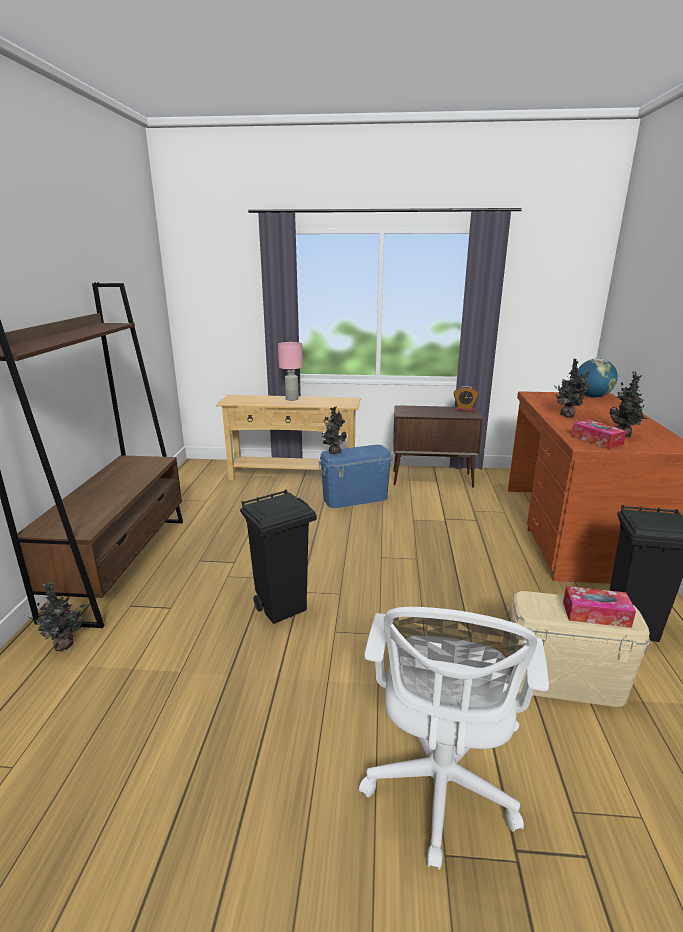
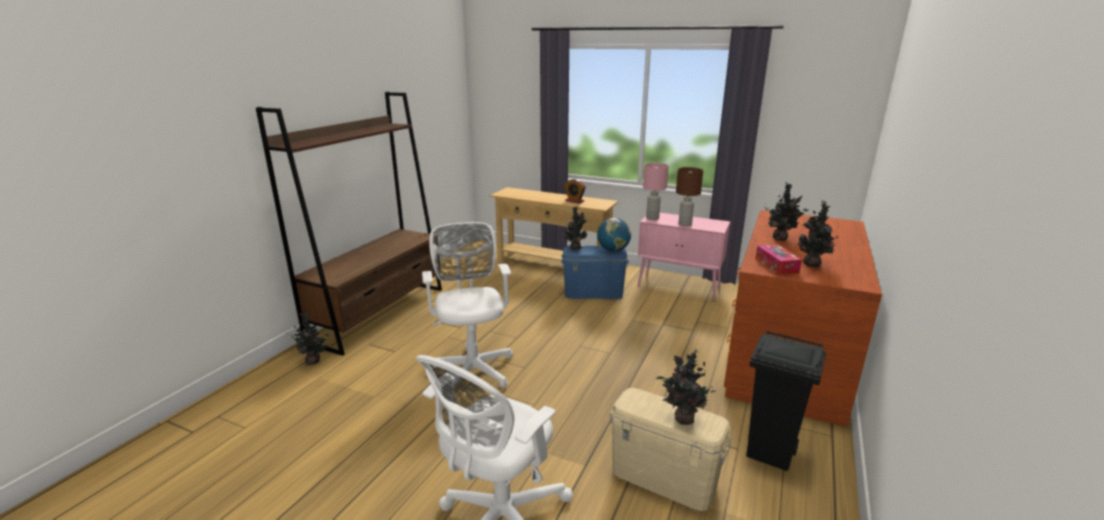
camera: 20 degrees right, 0 degrees up
(282, 608) = (473, 369): black trash can -> white office chair
(291, 399) = (555, 196): pink table lamp -> pink table lamp (652, 218)
(433, 479) = (679, 287): brown cabinet -> pink cabinet
(439, 414) = (684, 224): none -> brown table lamp
(464, 410) = (714, 222): alarm clock -> alarm clock (574, 201)
(592, 396) = (835, 223): globe -> globe (613, 250)
(596, 614) = (682, 419): tissue box -> potted plant

